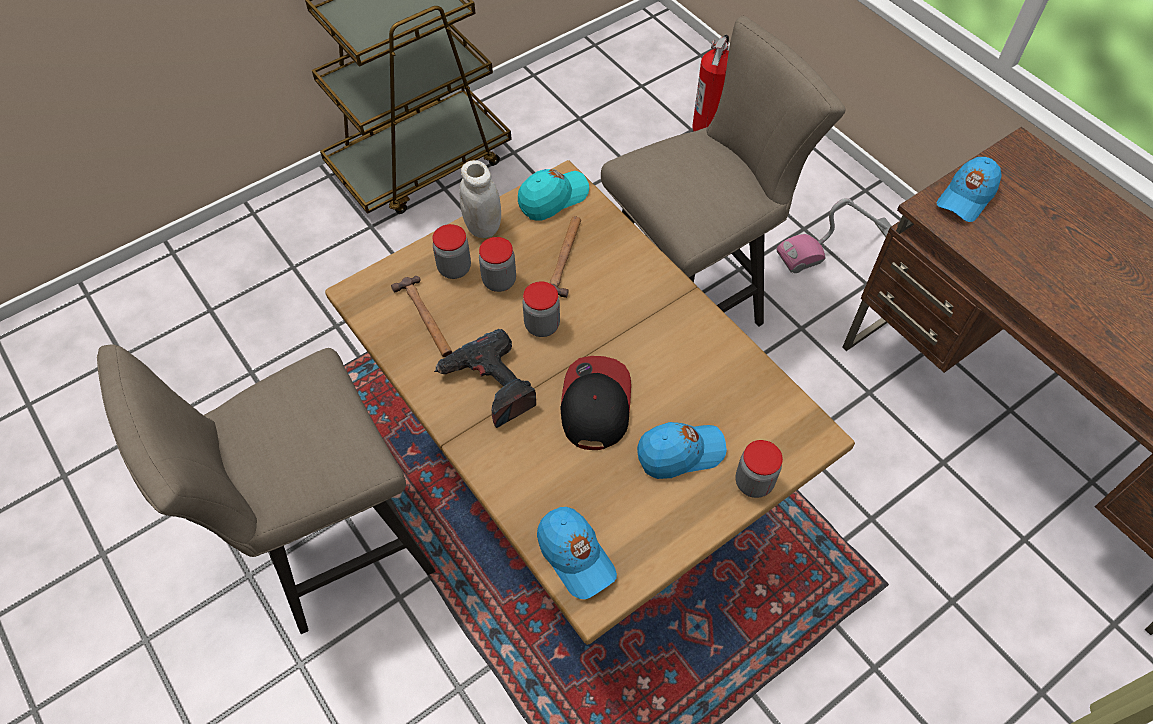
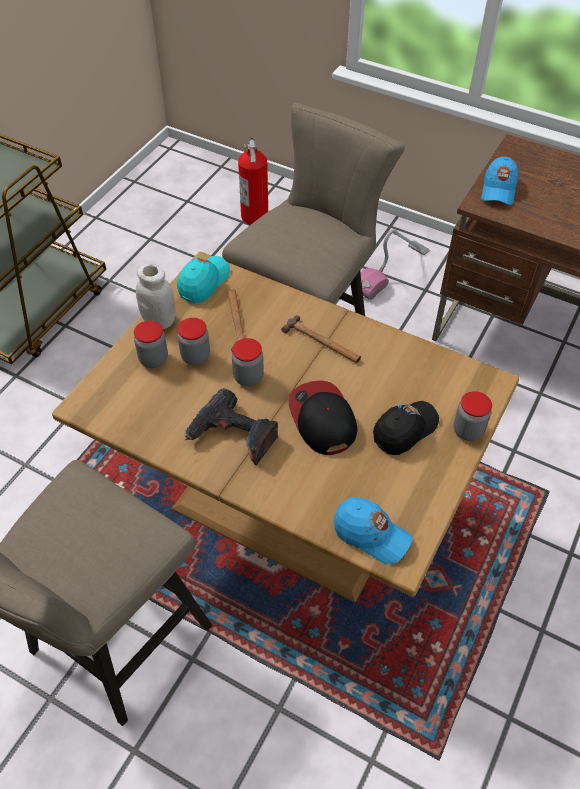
camera: 25 degrees left, 5 degrees down
(425, 319) = (151, 405): hammer -> hammer (322, 343)
(680, 453) = (404, 430): blue cap -> black cap

